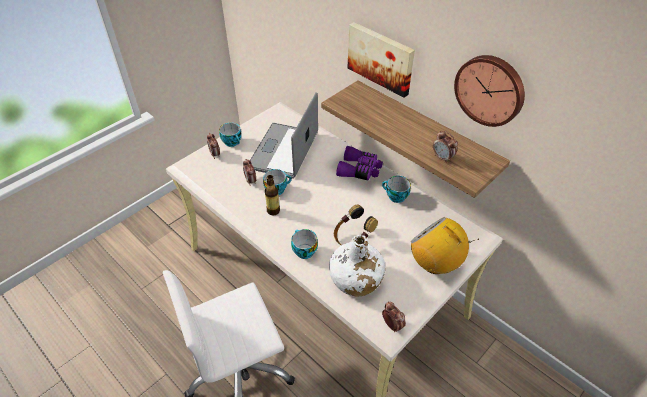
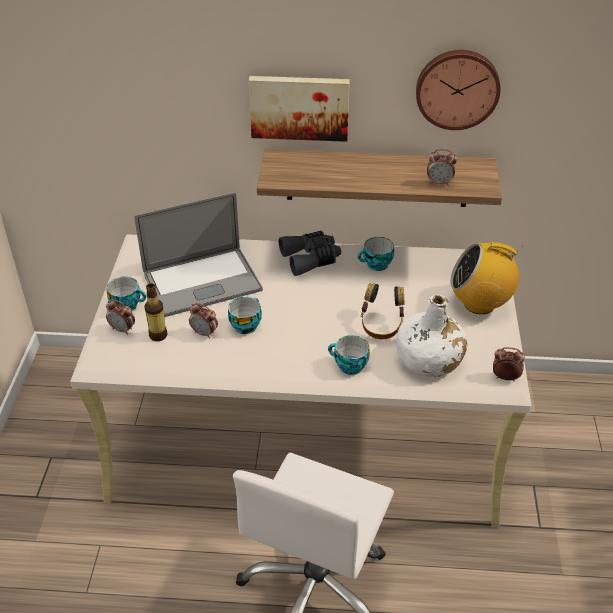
camera: 40 degrees left, 5 degrees down
(273, 211) = (269, 348): bottle -> bottle (158, 335)
(283, 150) = (202, 282): laptop -> laptop turned 90 degrees counterclockwise
(360, 170) = (311, 258): purple binoculars -> grey binoculars

